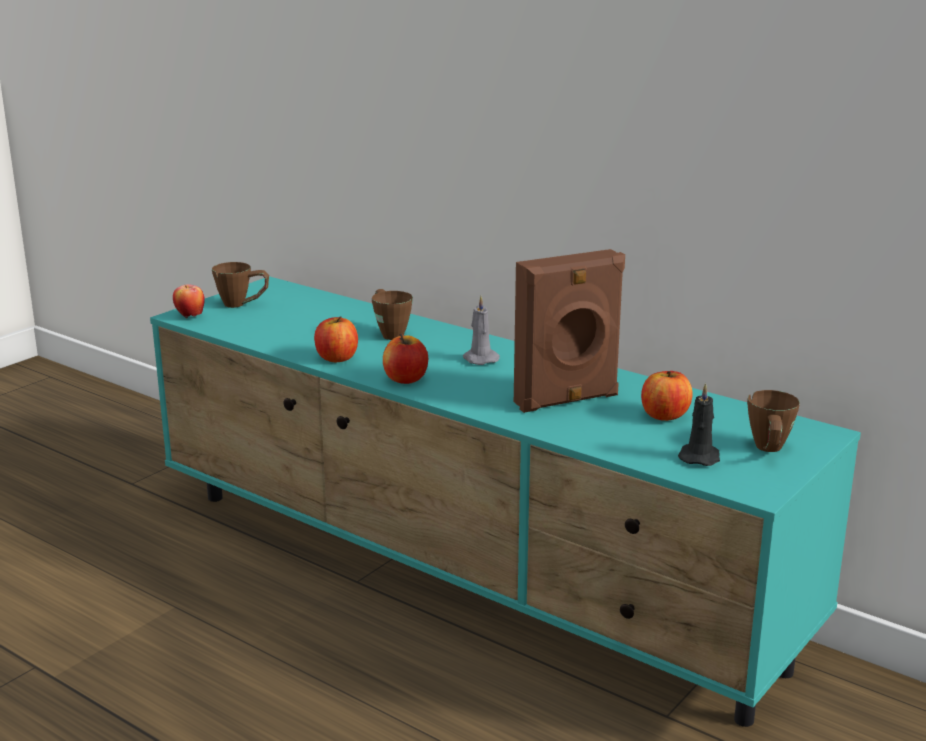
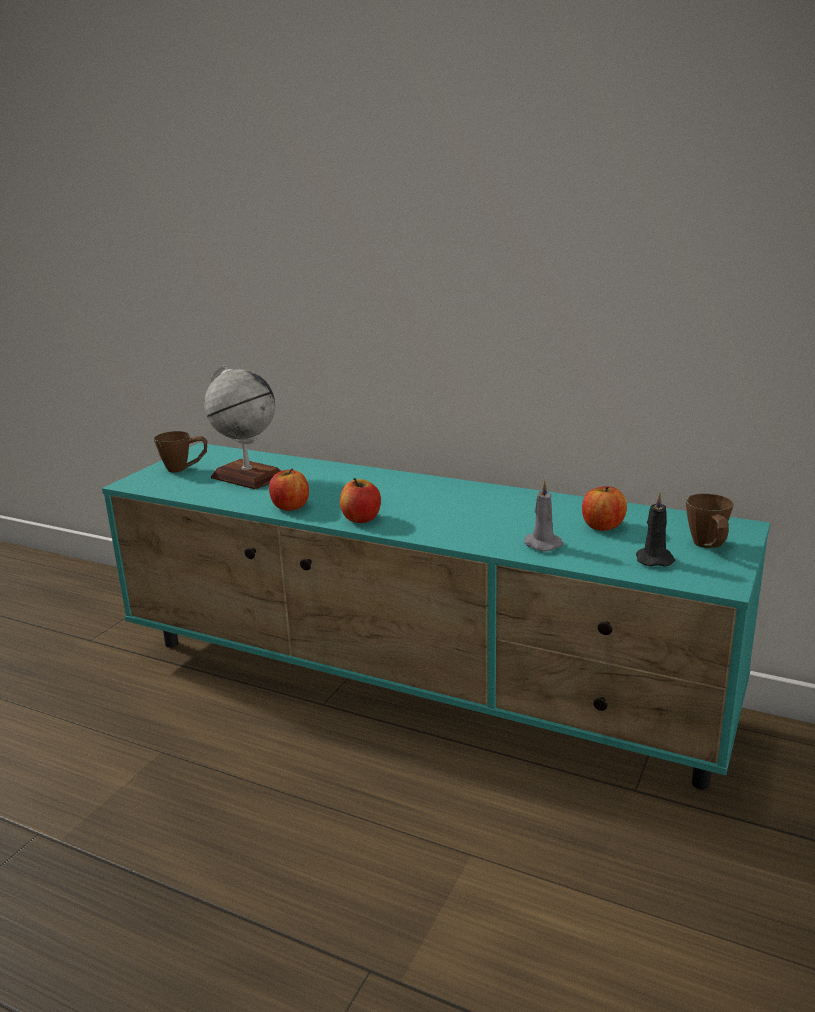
camera: 10 degrees left, 0 degrees up
(190, 316) = (139, 483): apple -> none
(305, 320) = (247, 477): none -> globe
(389, 333) = (327, 480): brown mug -> none
(479, 359) = (417, 494): grey candle -> grey candle (541, 544)
(567, 400) = (513, 522): brown speaker -> none

